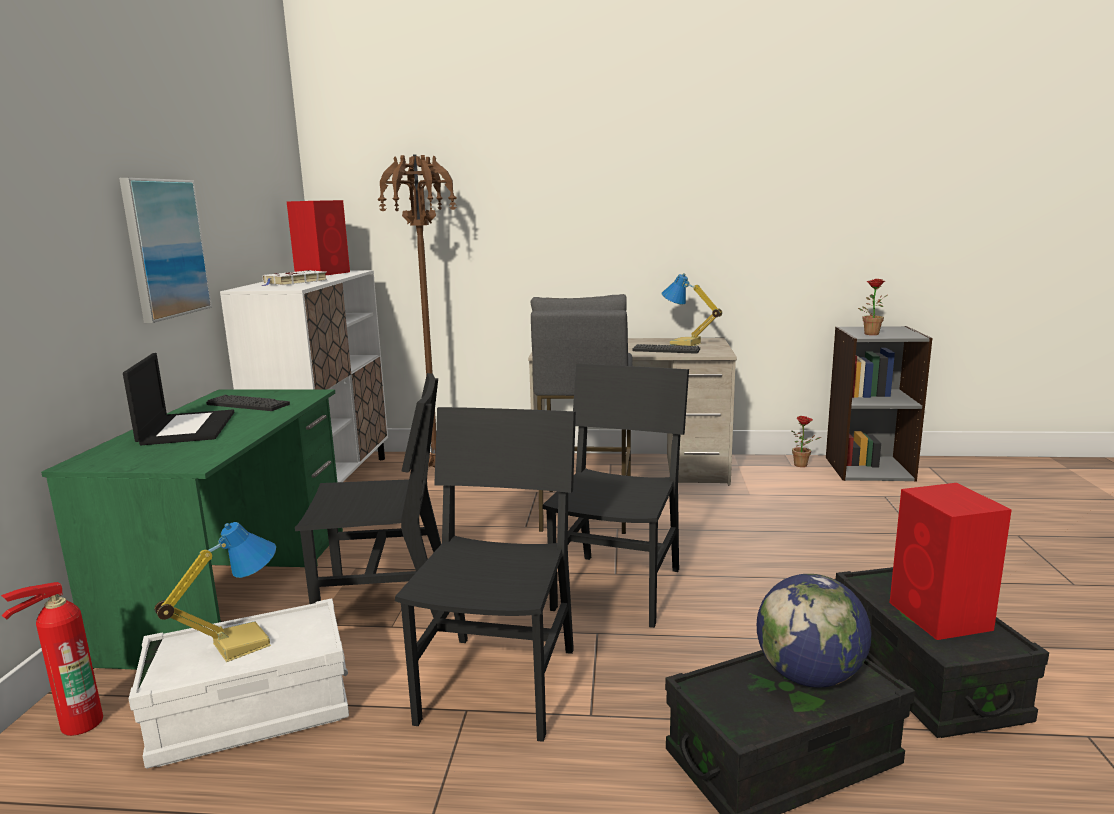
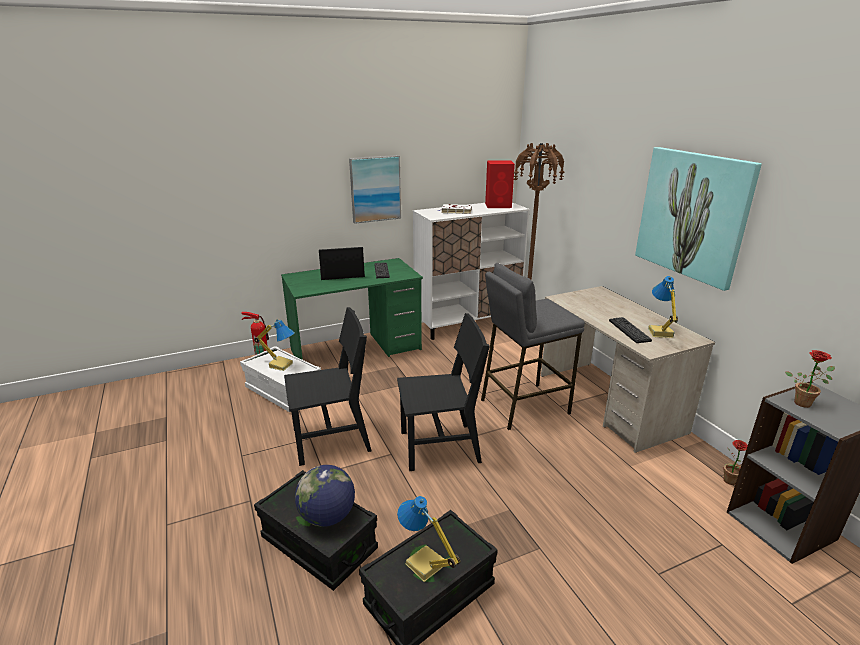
camera: 60 degrees right, 10 degrees up
(187, 428) = (341, 274): laptop -> laptop turned 150 degrees counterclockwise
(386, 604) = (372, 387): black chair -> none
(660, 208) = (693, 215): none -> picture
(941, 617) = (424, 566): red speaker -> table lamp

